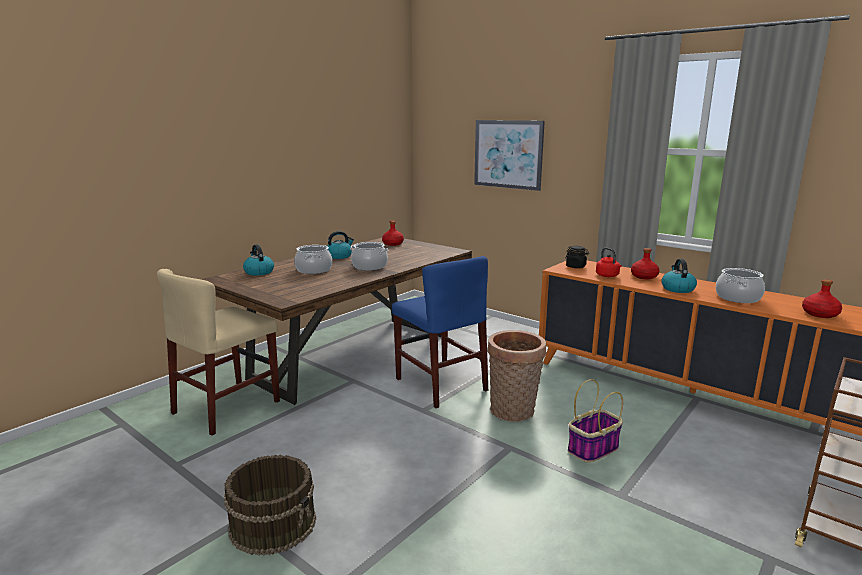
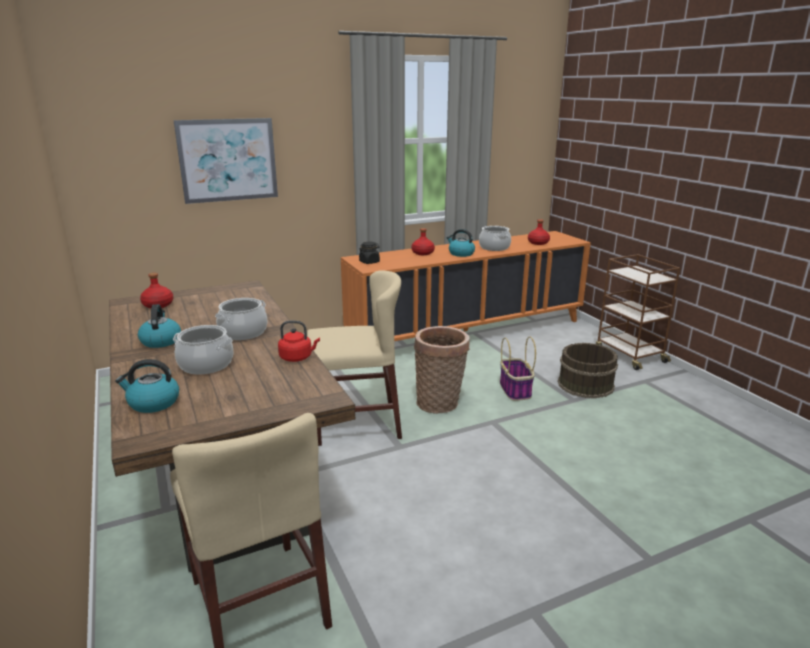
camera: 65 degrees left, 5 degrees up
(273, 523) = (550, 587): brown bucket -> brown bucket (585, 384)
(440, 384) = (356, 423): blue chair -> beige chair
(608, 276) = (408, 260): red kettle -> red kettle (297, 357)

